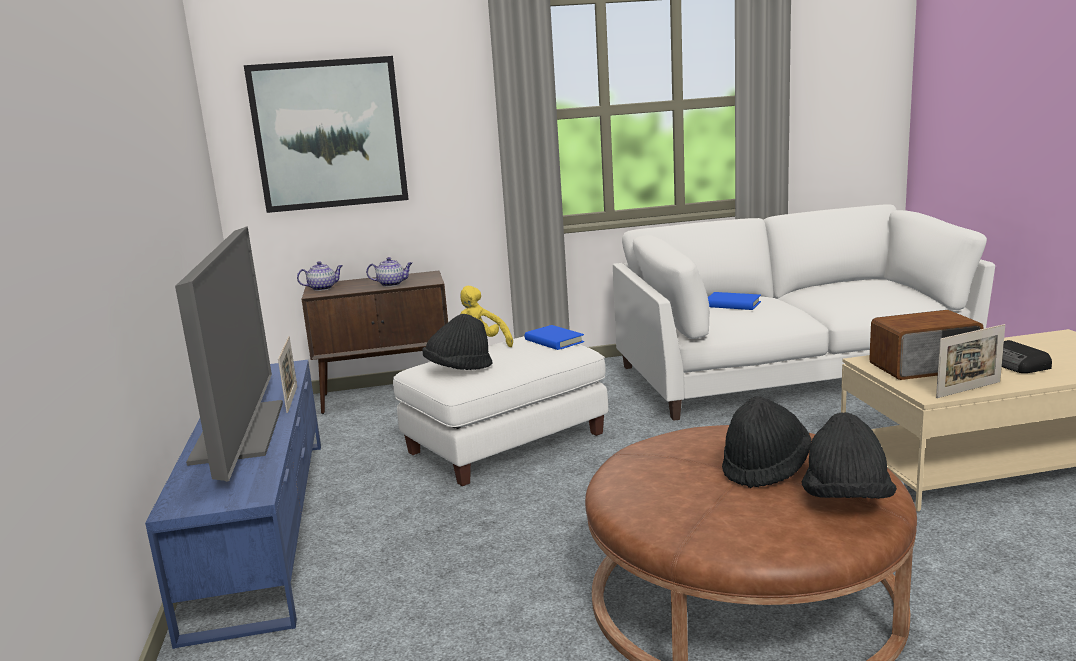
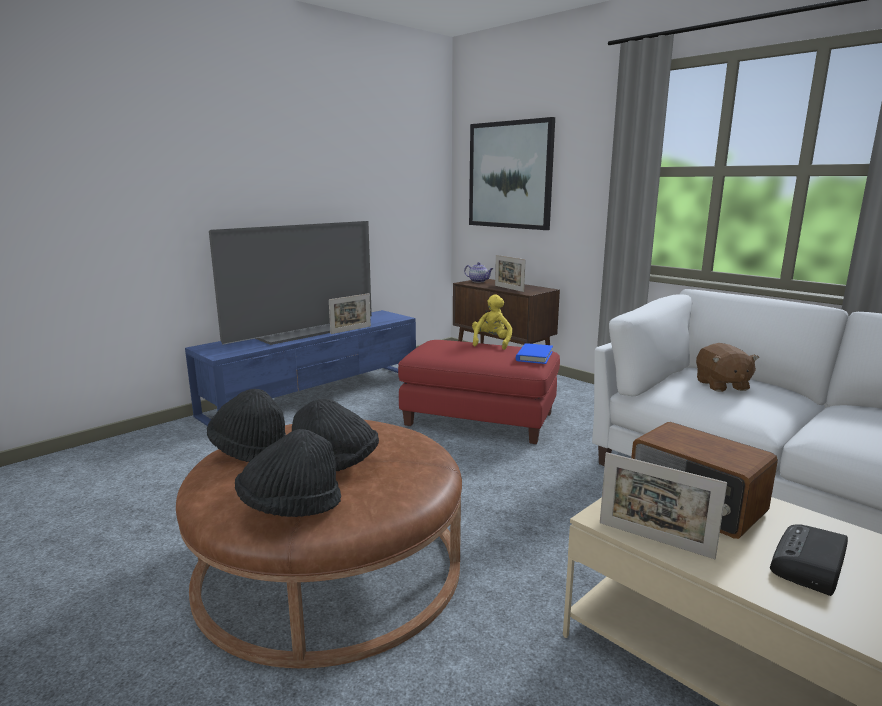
camera: 55 degrees right, 0 degrees up
(392, 284) = (509, 288): teapot -> picture frame
(458, 369) = (443, 348): black hat -> black hat (251, 450)
(507, 442) = (480, 419): white ottoman -> red ottoman
(732, 304) = (721, 385): blue book -> brown plush toy

